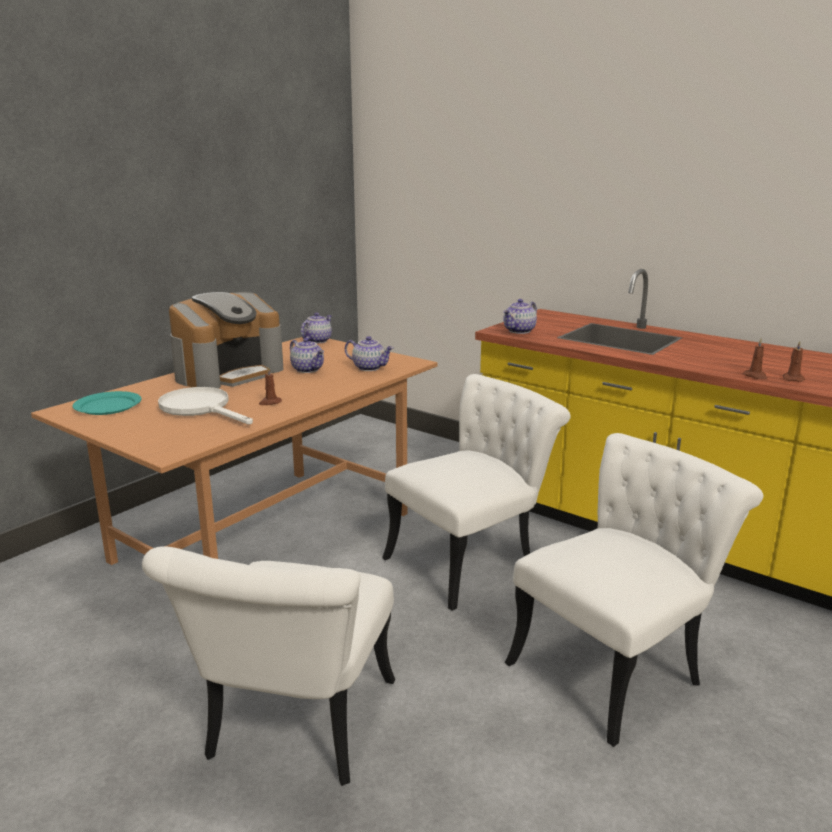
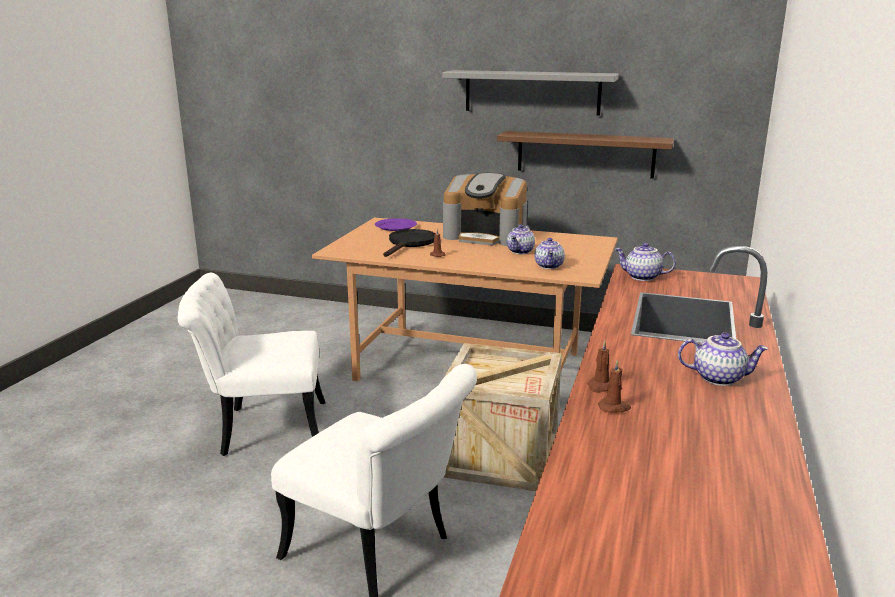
camera: 70 degrees right, 0 degrees up
(108, 406) = (396, 226): turquoise plate -> purple plate
(162, 189) = (532, 92): none -> grey shelf
(201, 408) = (410, 243): white frying pan -> black frying pan
(227, 256) = (585, 154): none -> brown shelf
(317, 341) = (600, 241): teapot -> teapot (718, 378)
(471, 561) = (500, 455): white chair -> crate

